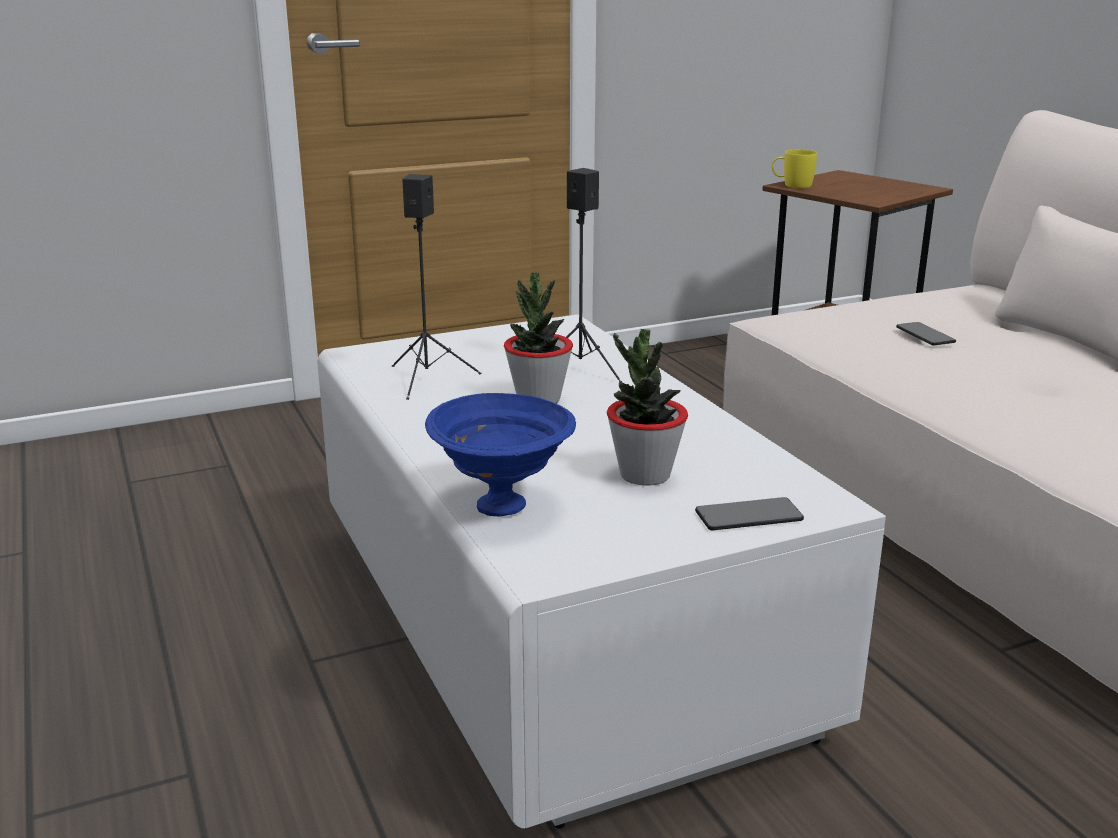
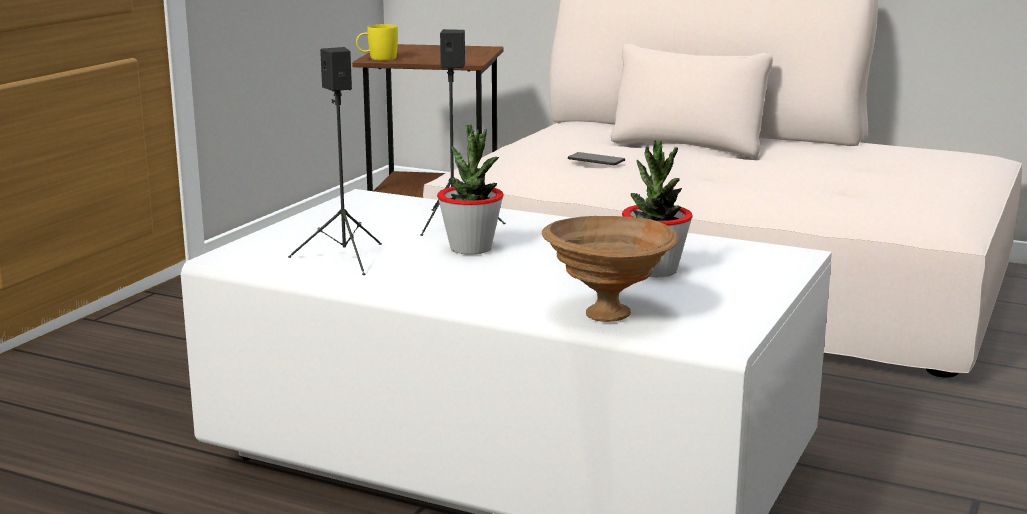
camera: 40 degrees left, 5 degrees down
(502, 504) = (605, 313): blue bowl -> brown bowl
(748, 516) = (765, 273): phone -> none

